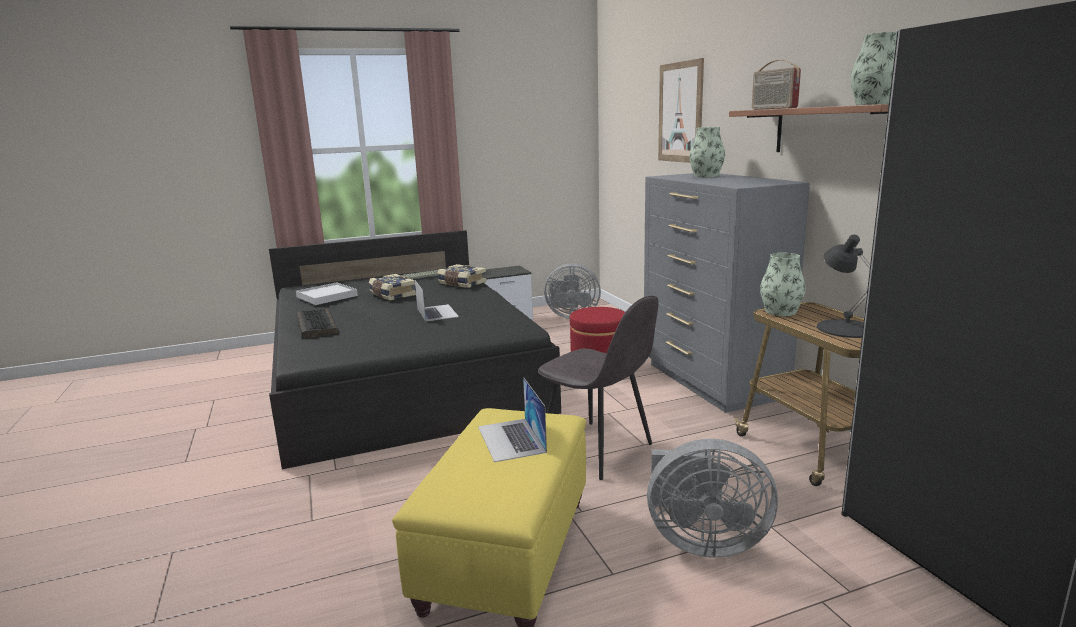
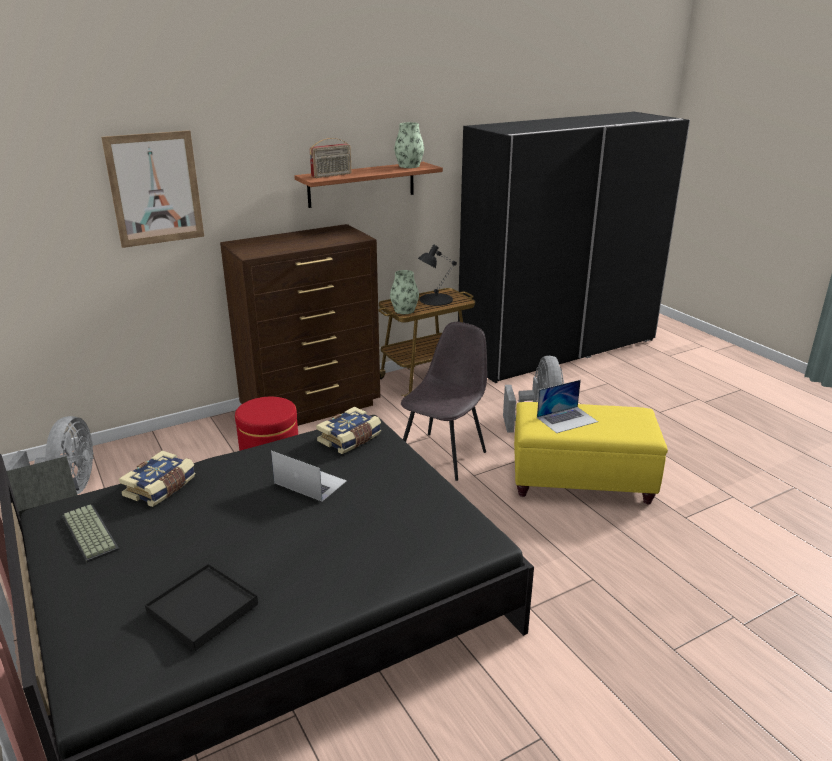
camera: 100 degrees left, 10 degrees up
(316, 325) = (358, 571): keyboard -> none
(327, 296) = (203, 608): white tray -> black tray
(392, 295) = (211, 538): book -> book (350, 439)
(437, 312) = (310, 482): laptop -> laptop turned 60 degrees clockwise
(706, 176) = (268, 243): vase -> none
(710, 382) = (312, 408): grey dresser -> brown dresser

